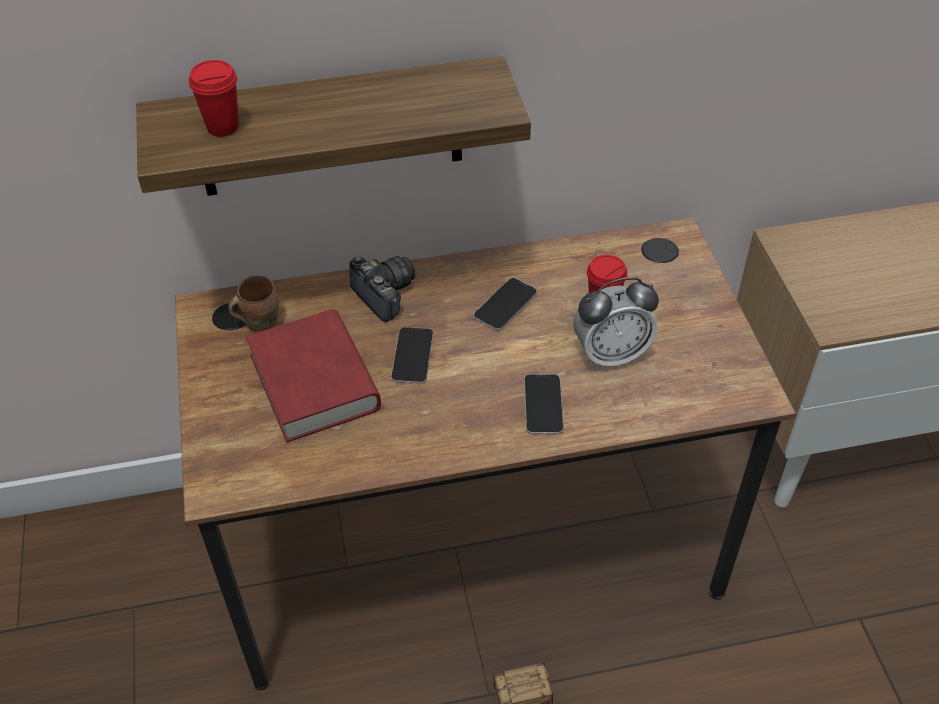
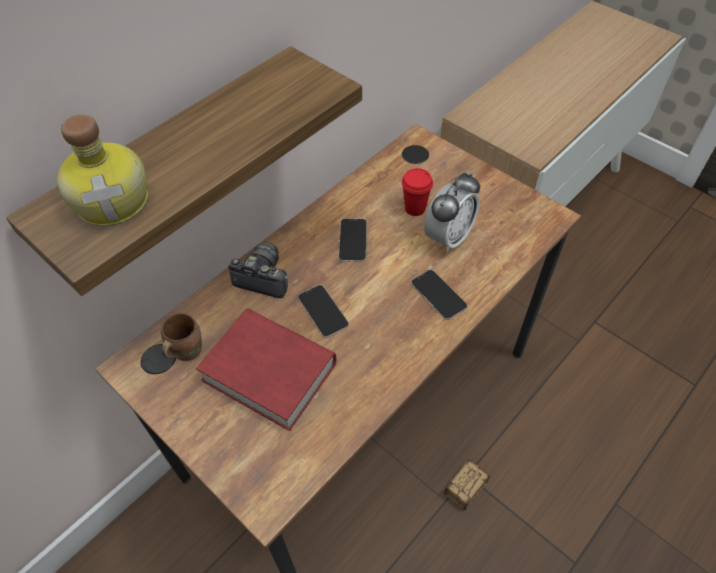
camera: 35 degrees left, 5 degrees up
(223, 127) = (115, 200): red cup -> bottle

